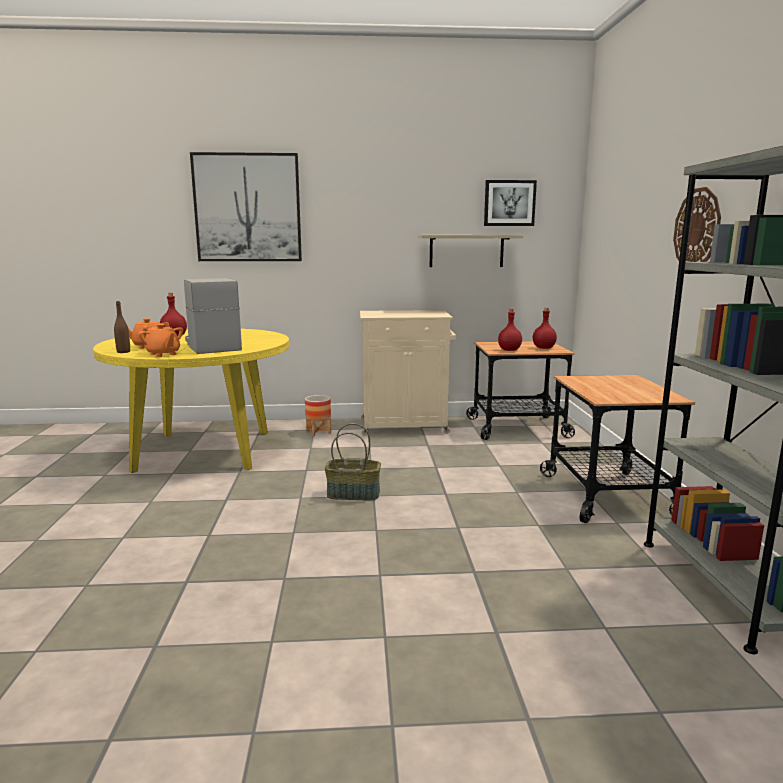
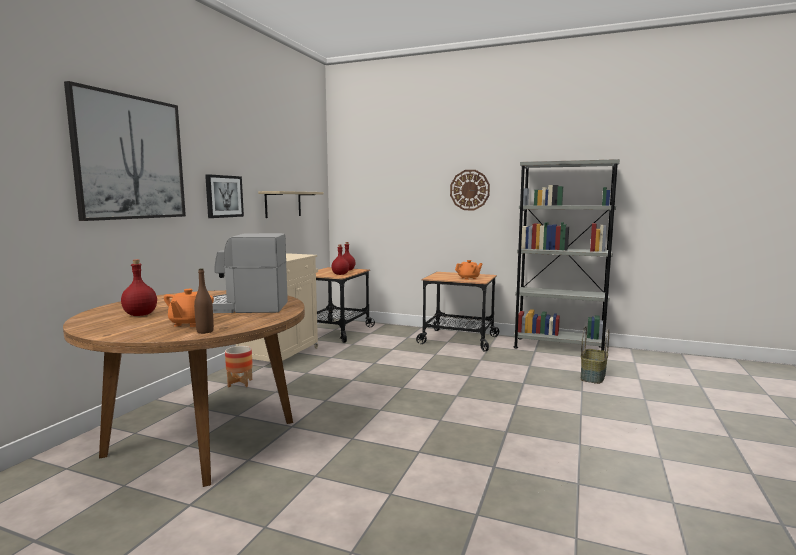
camera: 65 degrees left, 5 degrees down
(163, 354) = (255, 320): orange teapot -> orange teapot (468, 278)
(204, 450) = (203, 437): yellow dining table -> brown dining table
(354, 494) = (393, 392): basket -> basket (592, 376)
(509, 203) = (300, 168): picture -> picture (224, 196)

